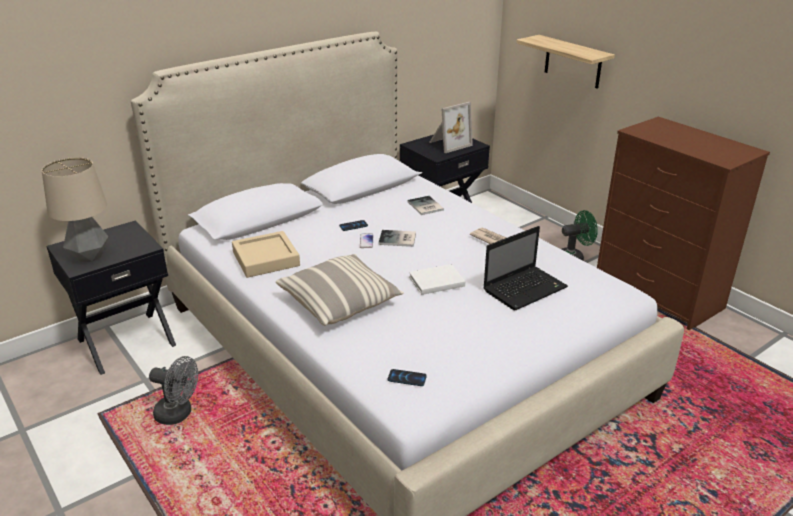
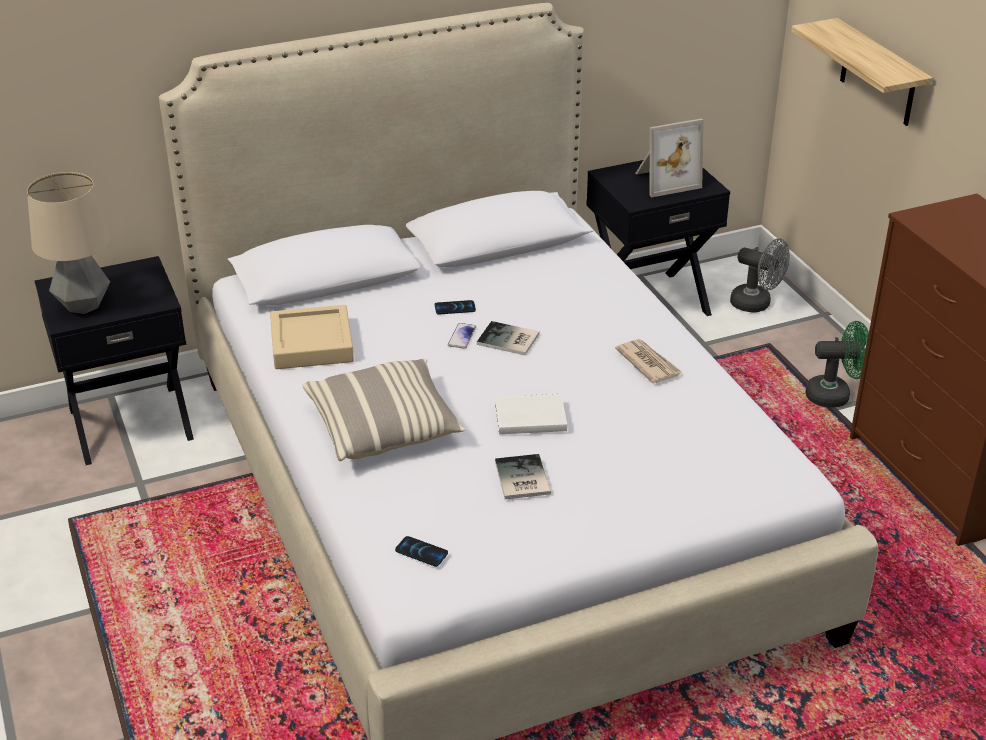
camera: 15 degrees right, 5 degrees up
(179, 414) = (168, 539): grey fan -> grey fan (757, 304)
(424, 206) = (574, 290): book -> book (520, 479)
(525, 288) = (653, 448): laptop -> none

